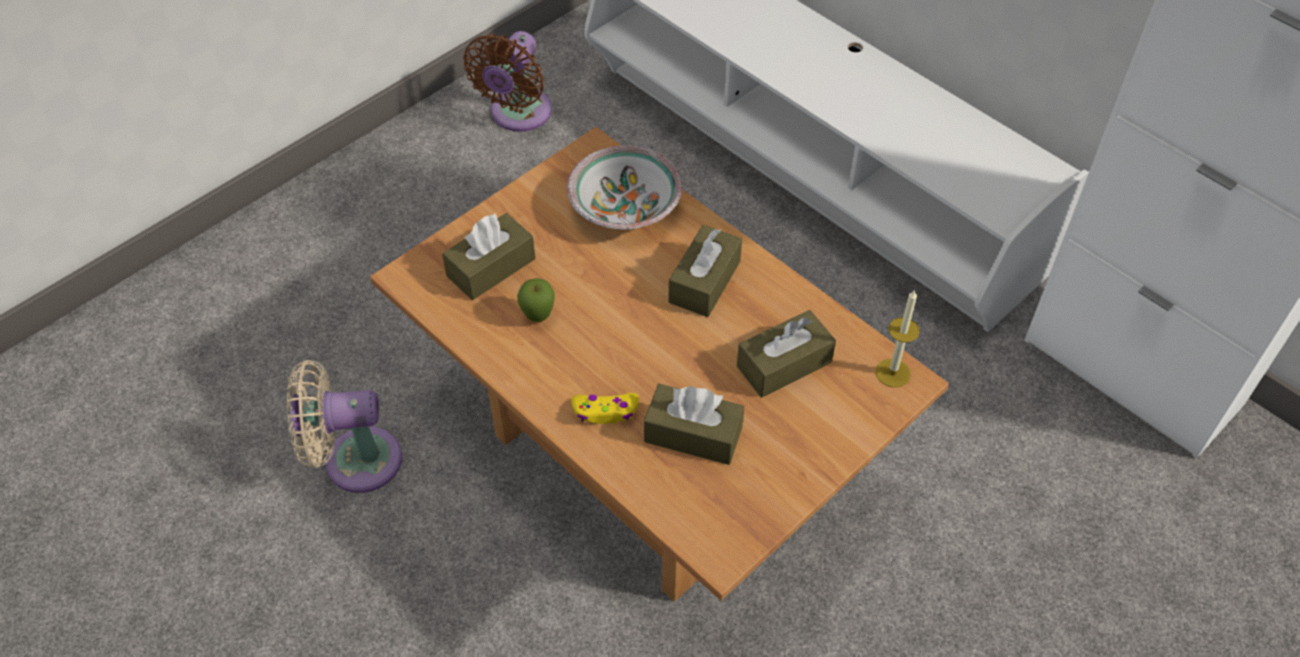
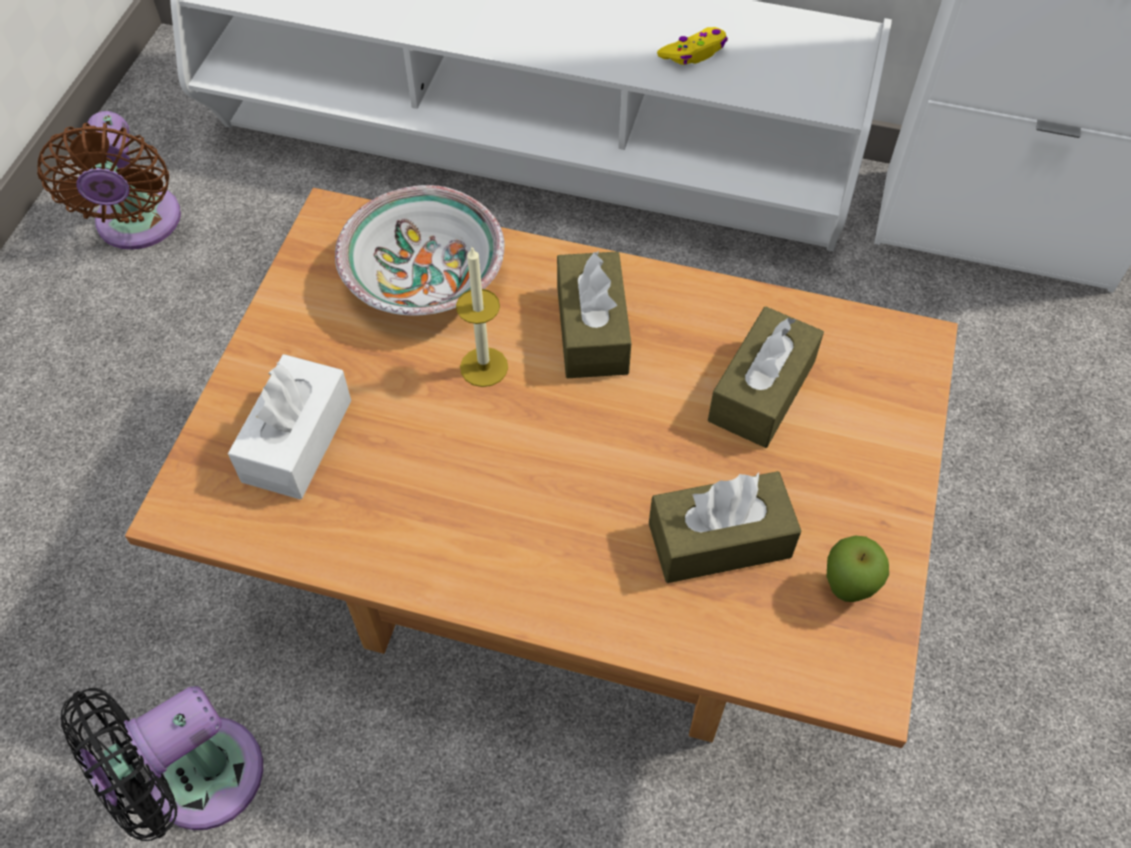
camera: 30 degrees left, 5 degrees up
(354, 460) = (194, 781): beige fan -> black fan
(491, 267) = (297, 440): brown tissue box -> white tissue box
(538, 317) = (409, 479): apple -> apple (846, 589)
(605, 412) = (588, 567): yellow game controller -> yellow game controller (694, 53)
(892, 373) = (890, 341): candle -> candle (484, 367)

